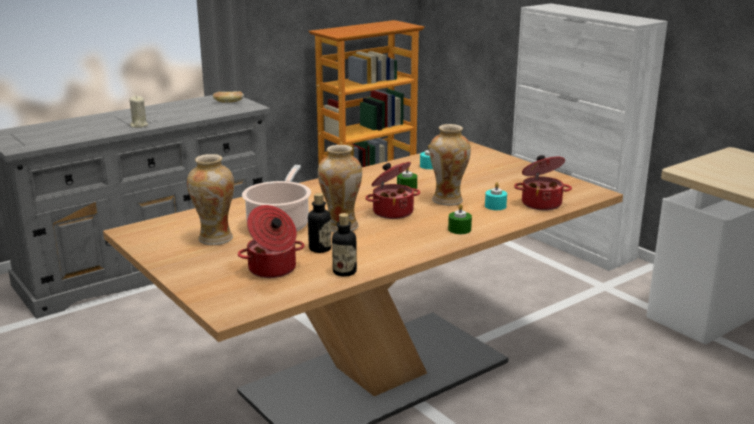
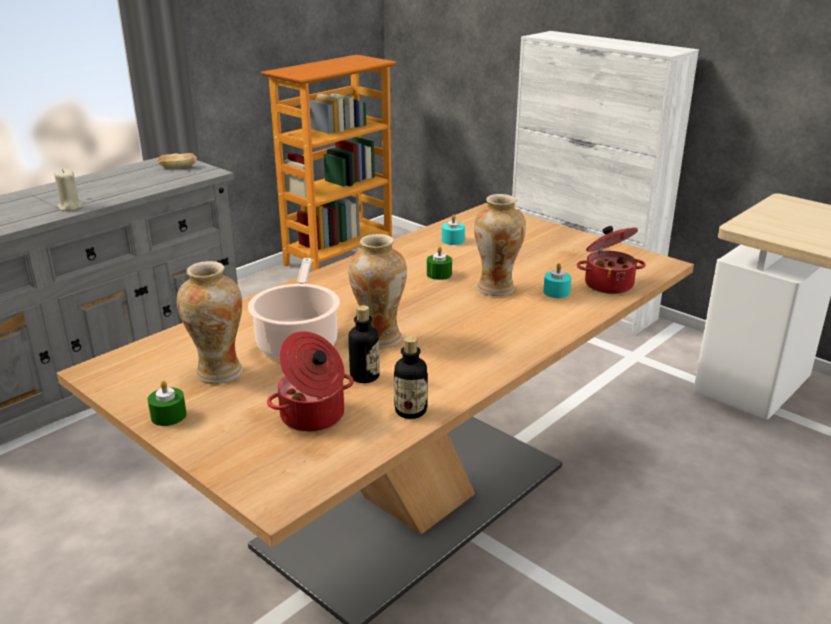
camera: 10 degrees left, 5 degrees up
(392, 212) = (435, 310): cooking pot -> none
(459, 229) = (528, 330): green candle -> green candle (168, 416)

